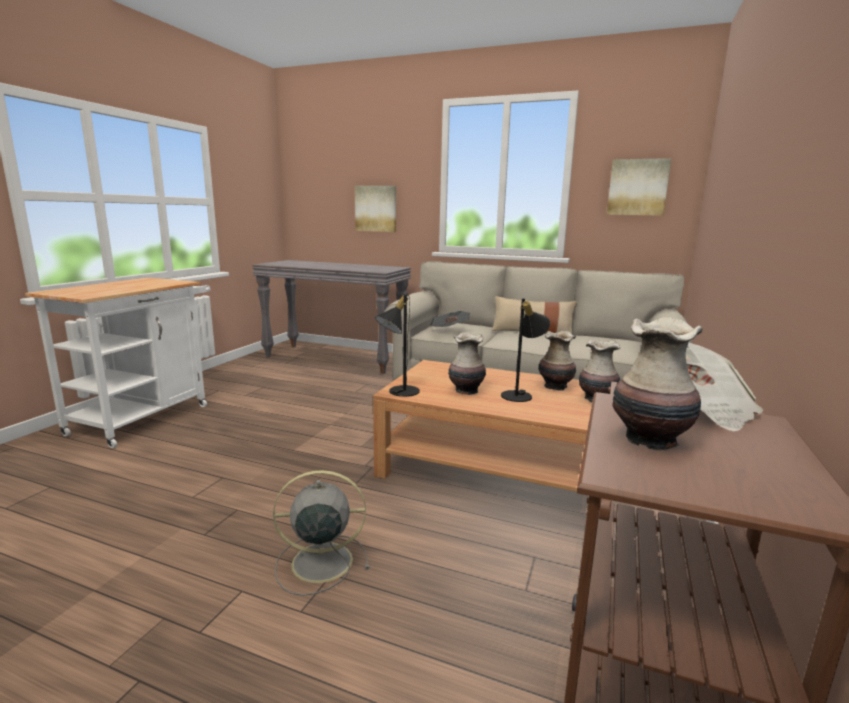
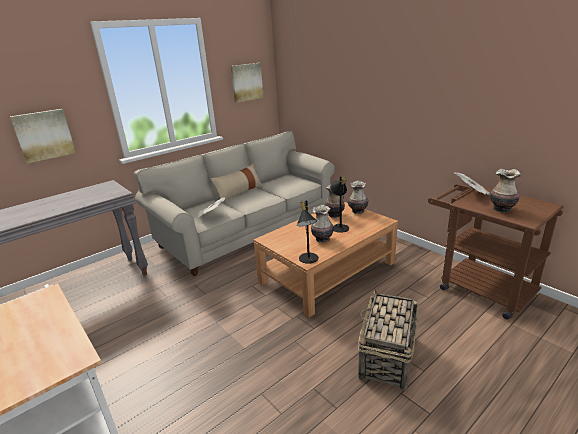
camera: 60 degrees left, 10 degrees up
(319, 562) = (387, 357): grey fan -> basket

